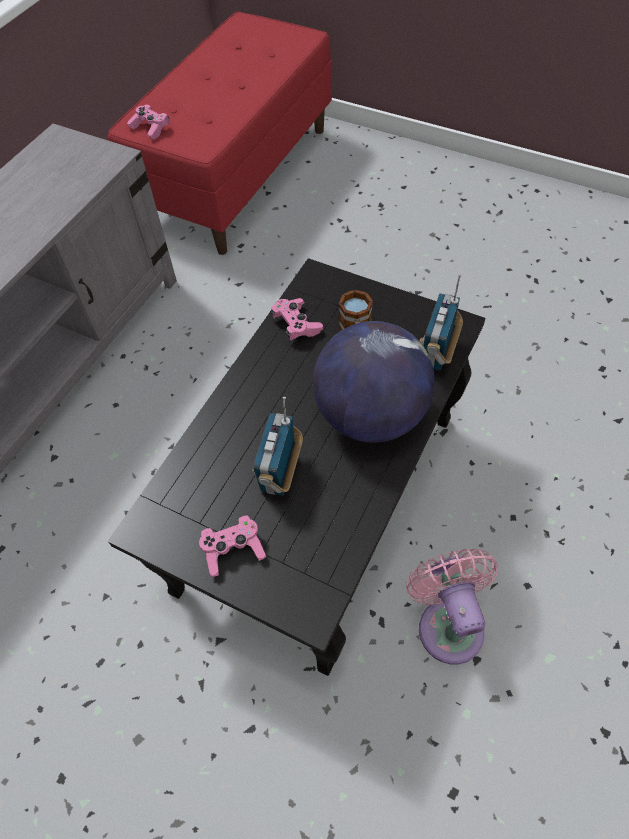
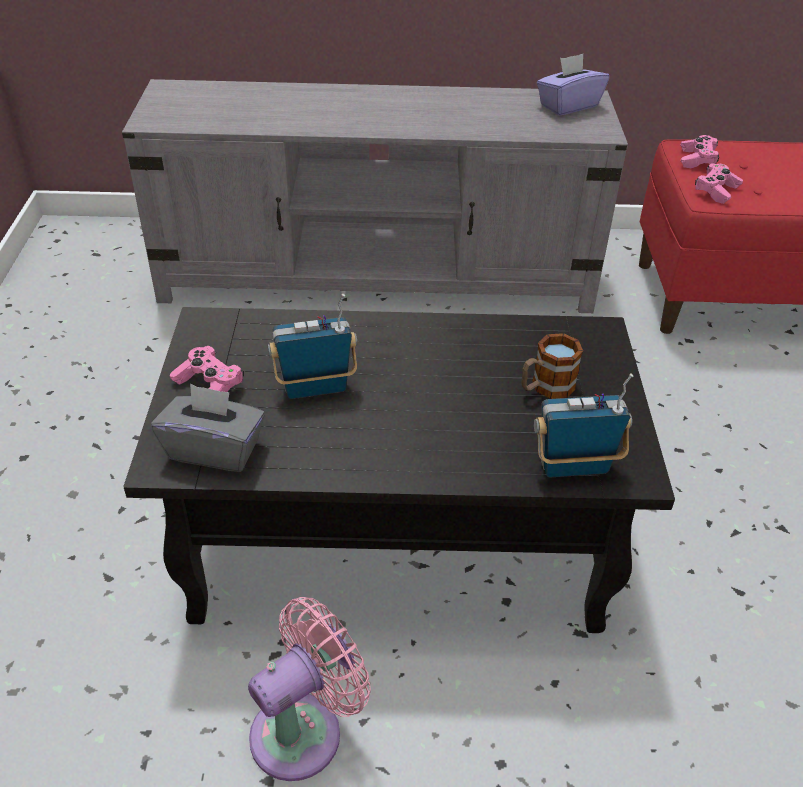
camera: 60 degrees right, 15 degrees down
(56, 155) = (568, 106): none -> purple tissue box
(296, 325) = (518, 339): pink game controller -> pink game controller (716, 191)
(314, 568) = (214, 450): none -> grey tissue box
(370, 415) = (436, 435): globe -> none

